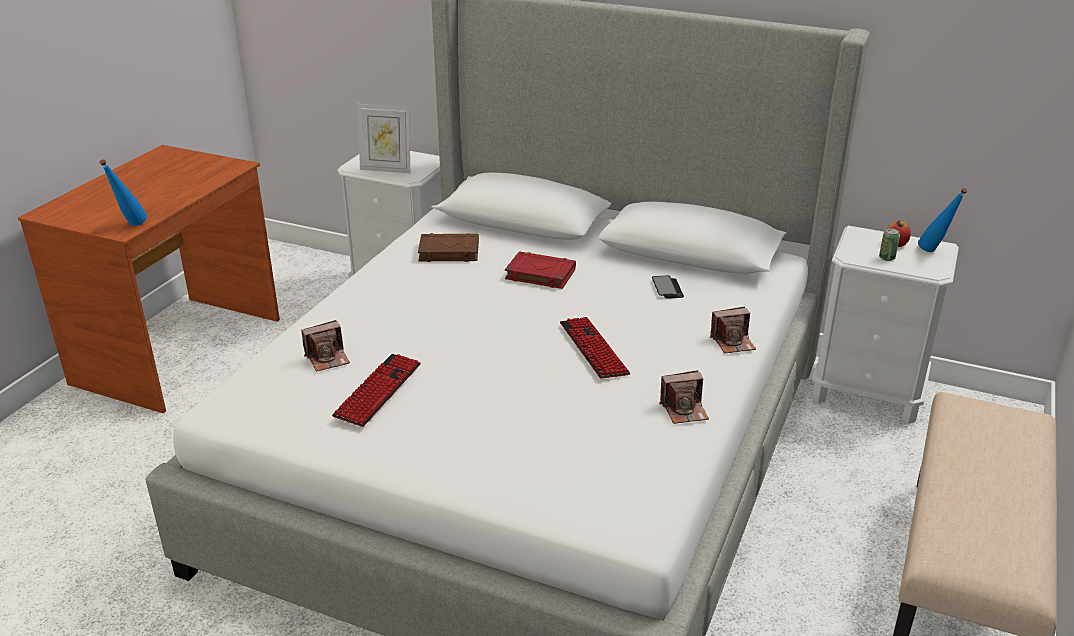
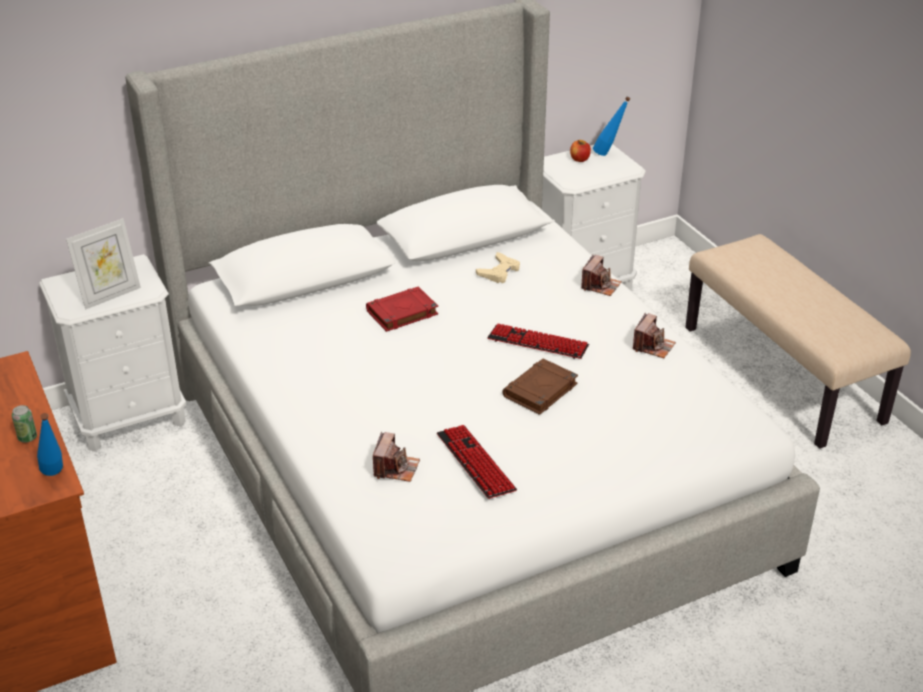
camera: 50 degrees left, 5 degrees up
(448, 252) = (302, 337): brown book -> brown book (540, 391)
(667, 288) = (499, 272): phone -> beige game controller
(886, 258) = (592, 173): can -> can (27, 437)

